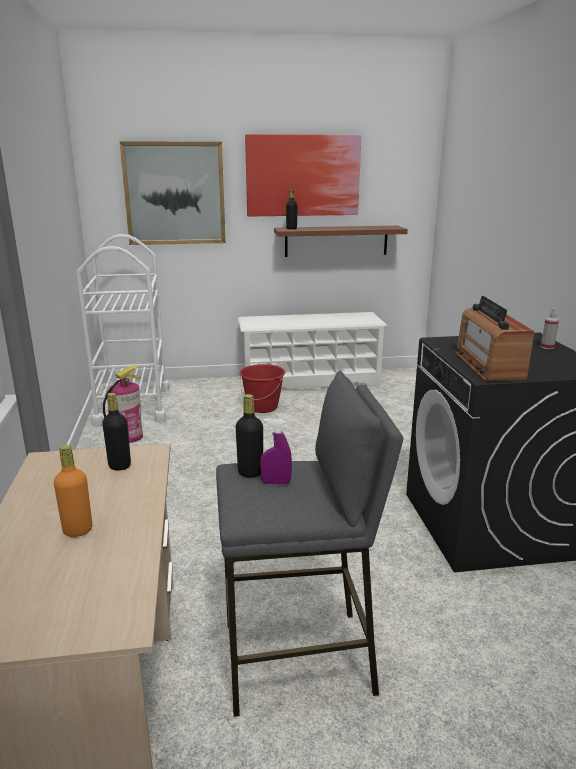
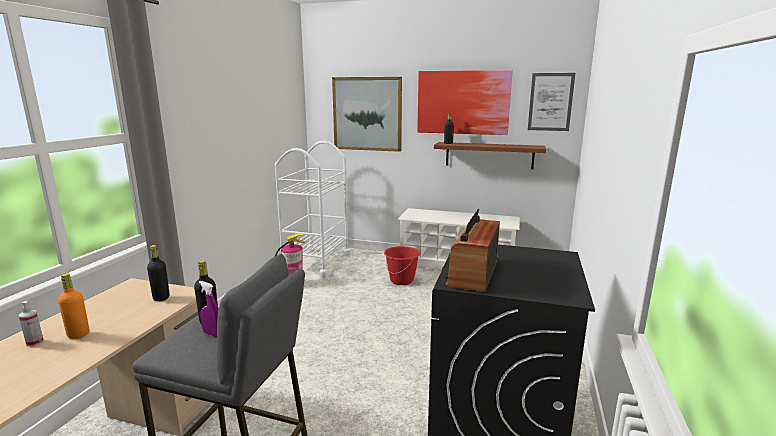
camera: 25 degrees right, 5 degrees down
(402, 173) = (550, 102): none -> picture
(547, 347) = (560, 266): spray bottle -> spray bottle (35, 342)

